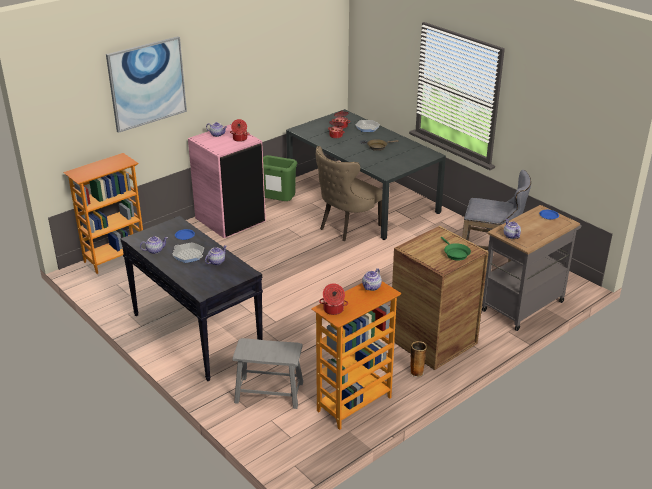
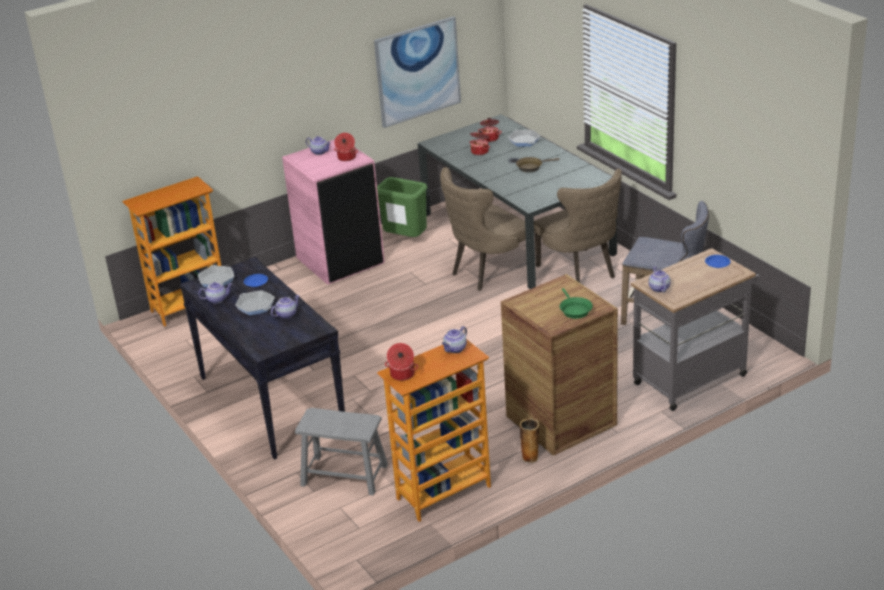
camera: 10 degrees right, 0 degrees up
(147, 83) = (226, 90): picture -> picture (417, 71)
(151, 234) = (216, 280): none -> frying pan
(417, 225) = (580, 271): none -> beige chair

